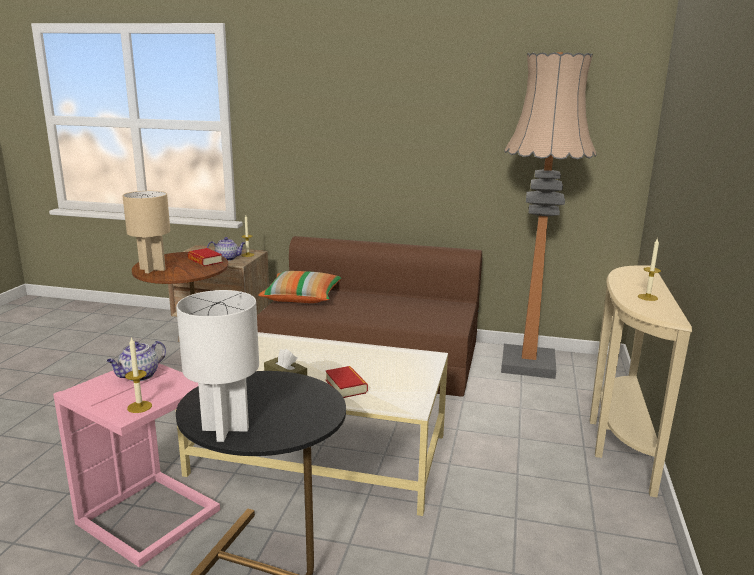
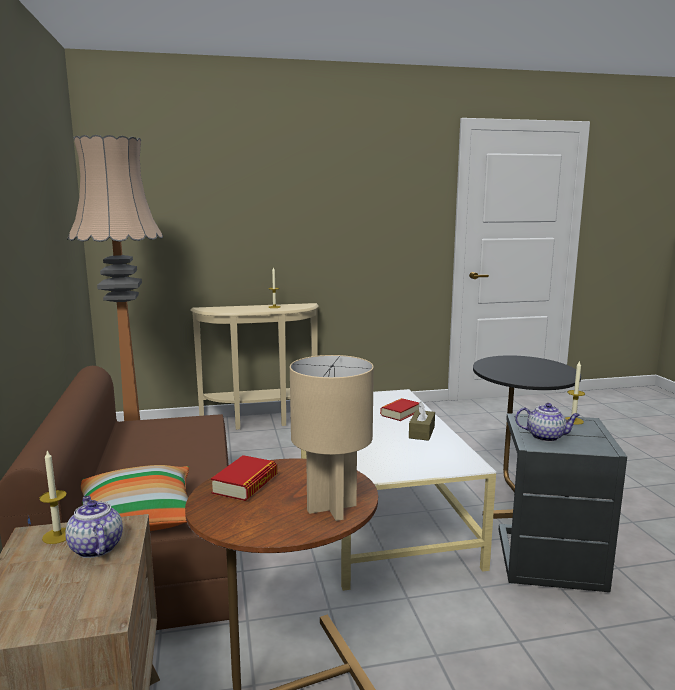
camera: 115 degrees left, 5 degrees down
(149, 520) = (550, 558): pink side table -> grey side table
(225, 429) = (560, 370): white table lamp -> none

